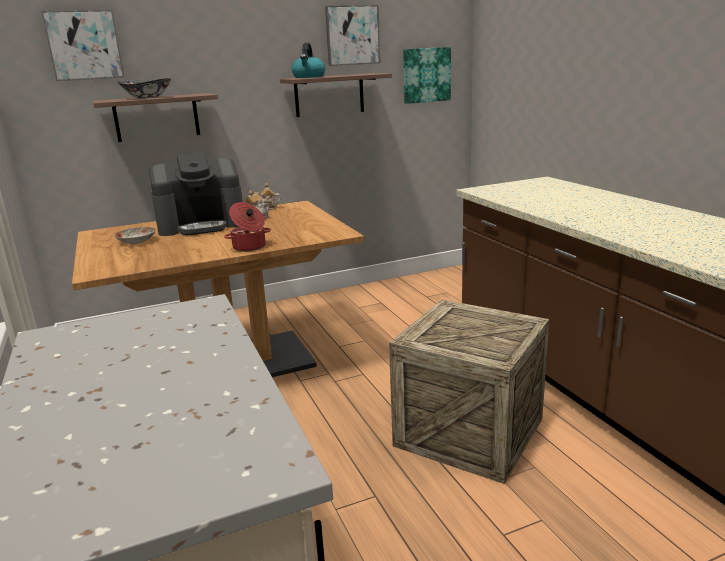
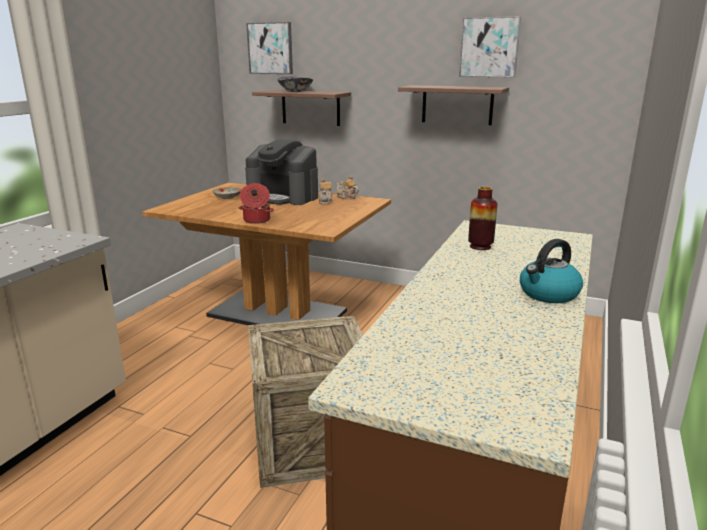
camera: 45 degrees right, 0 degrees up
(309, 77) = (428, 86): kettle -> kettle (548, 294)
(426, 75) = (574, 94): picture -> none
(527, 198) = (480, 247): none -> vase

